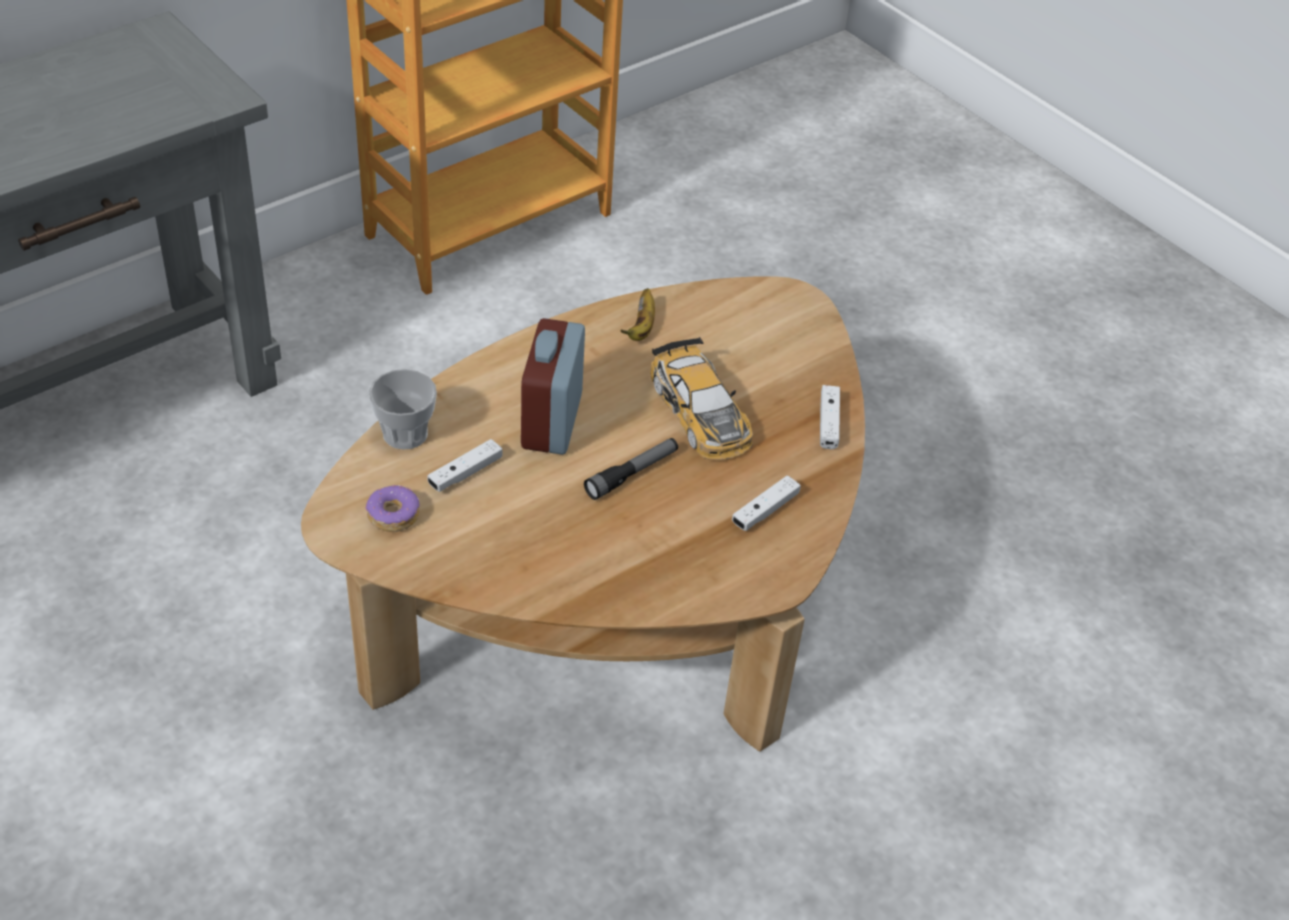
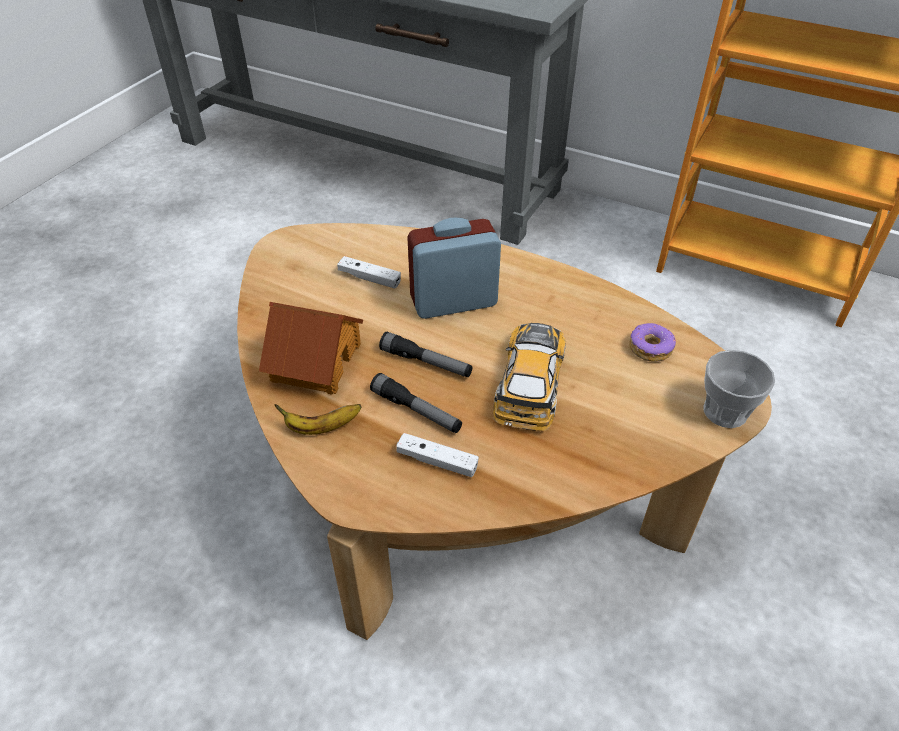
camera: 70 degrees right, 0 degrees up
(393, 515) = (308, 260): donut -> donut (650, 348)
(405, 434) = (390, 240): cup -> cup (725, 411)
(577, 558) = (314, 361): none -> toy house
(641, 328) = (601, 314): banana -> banana (321, 427)
(694, 503) = (416, 411): none -> flashlight
(700, 412) = (530, 380): toy car -> toy car turned 150 degrees clockwise
(828, 423) = (587, 474): white game controller -> none

